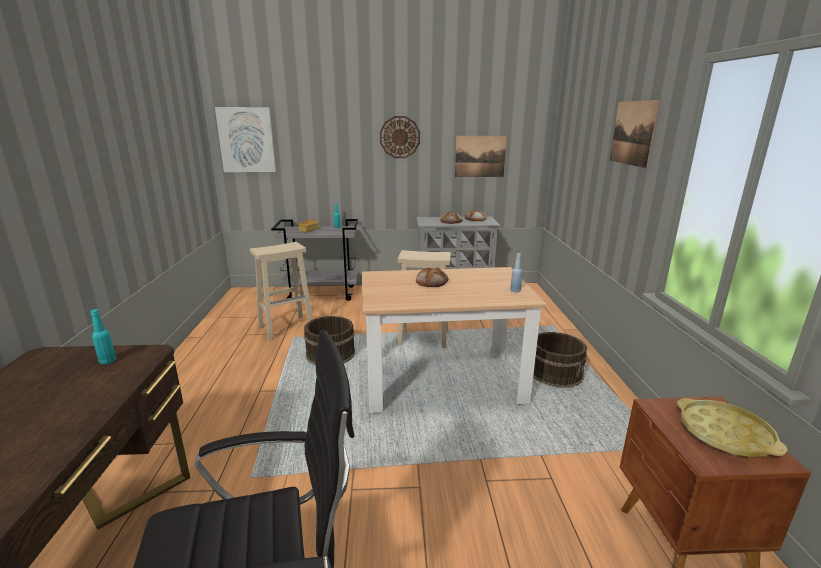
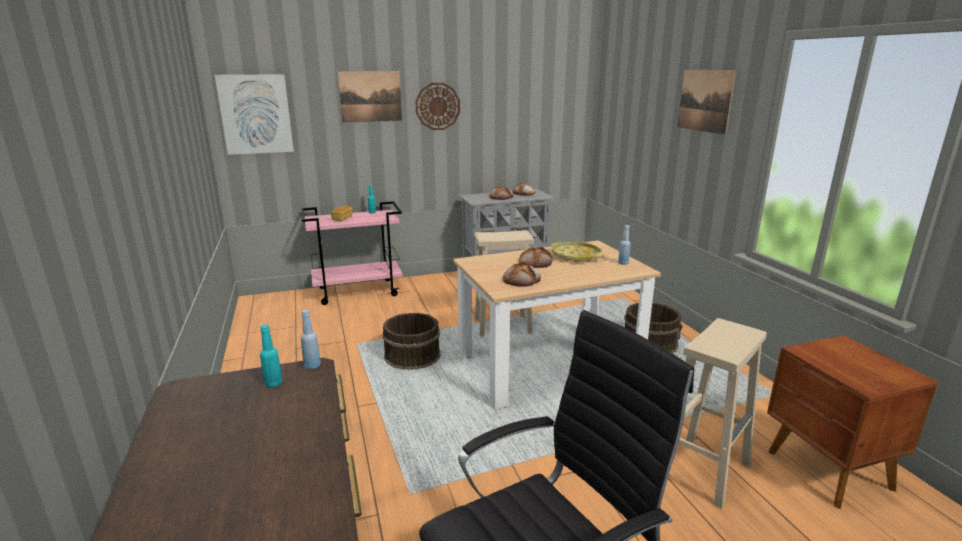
camera: 15 degrees left, 0 degrees up
(151, 350) = (312, 366): none -> blue bottle
(287, 327) = (342, 334): beige stool -> beige stool (703, 469)
(322, 293) = (358, 291): grey cart -> pink cart
(404, 296) = (522, 280): none -> bread
(480, 156) = (523, 125): picture -> picture (370, 96)
(725, 434) = (865, 363): yellow tray -> yellow tray (576, 256)

